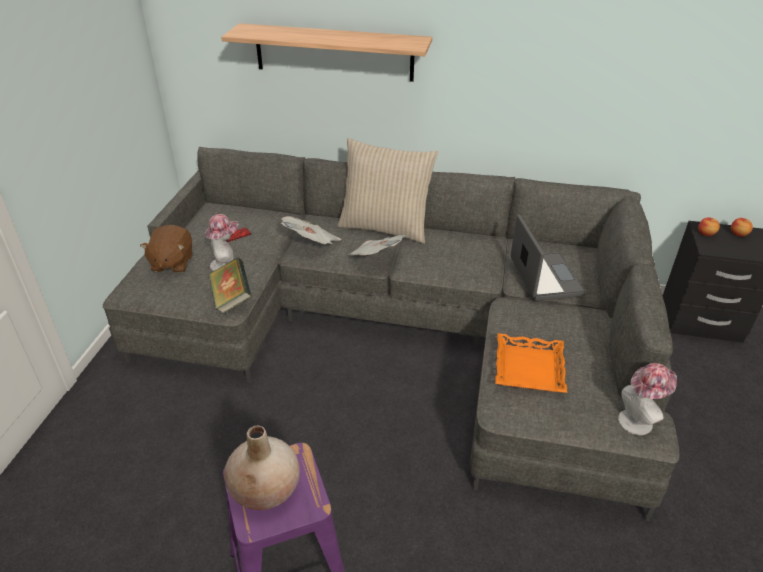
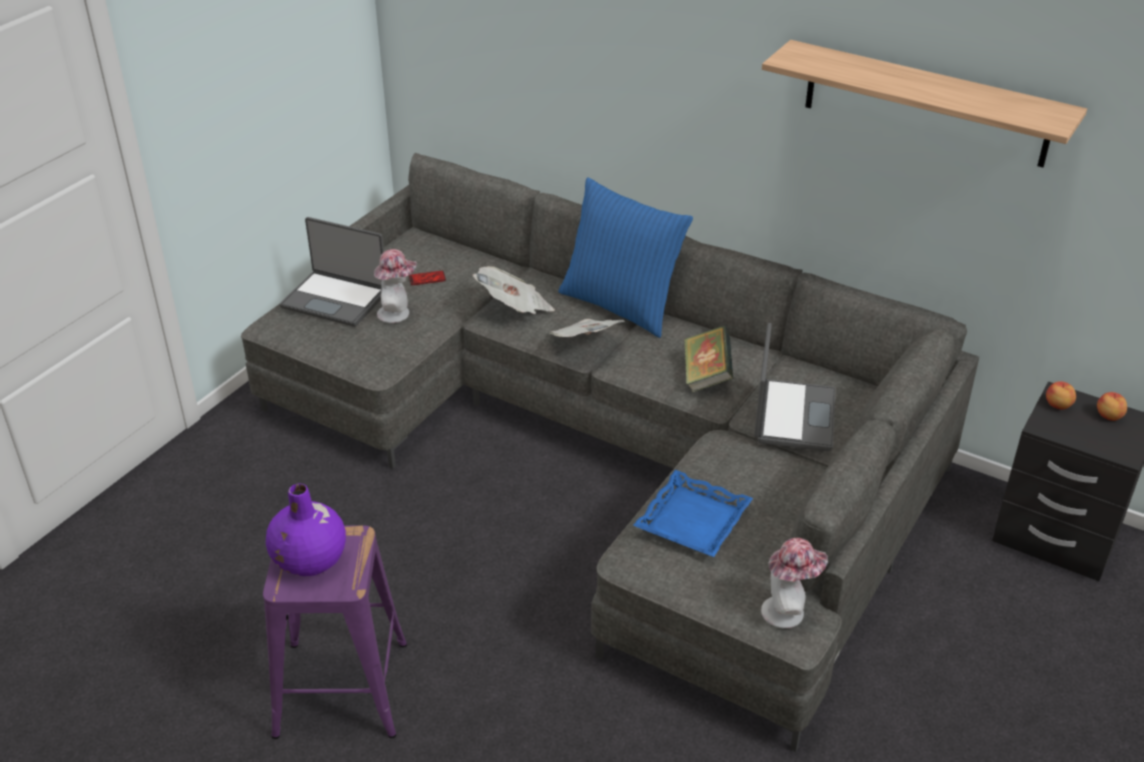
camera: 20 degrees right, 0 degrees up
(172, 263) = (335, 299): brown plush toy -> laptop
(232, 298) = (385, 357): book -> book (706, 375)
(266, 490) = (310, 560): beige vase -> purple vase
(334, 52) = (588, 62): shelf -> shelf (926, 104)
(385, 227) = (621, 305): beige pillow -> blue pillow
(529, 368) = (693, 521): orange tray -> blue tray

